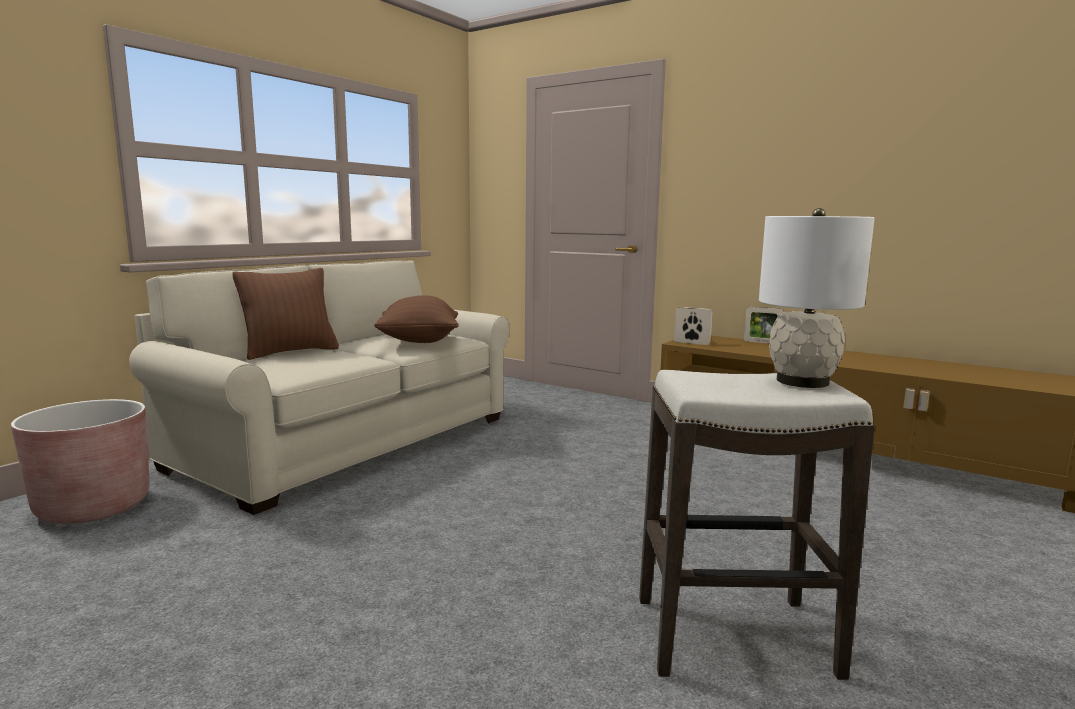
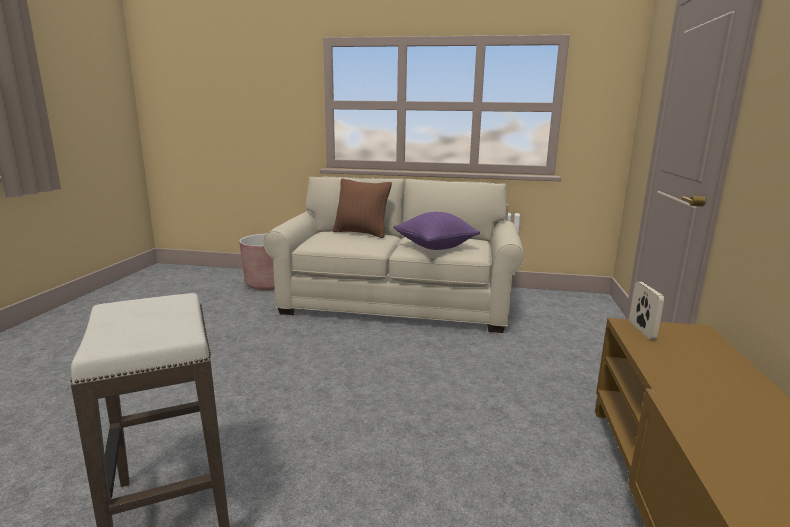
camera: 65 degrees right, 5 degrees up
(419, 341) = (435, 247): brown pillow -> purple pillow
(762, 342) = (747, 372): picture frame -> none
(802, 381) = (146, 335): white table lamp -> none

